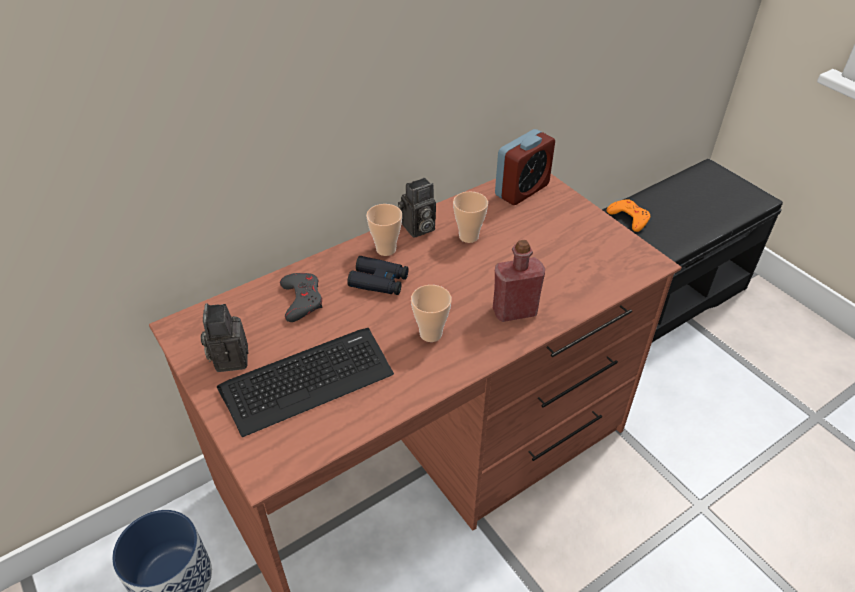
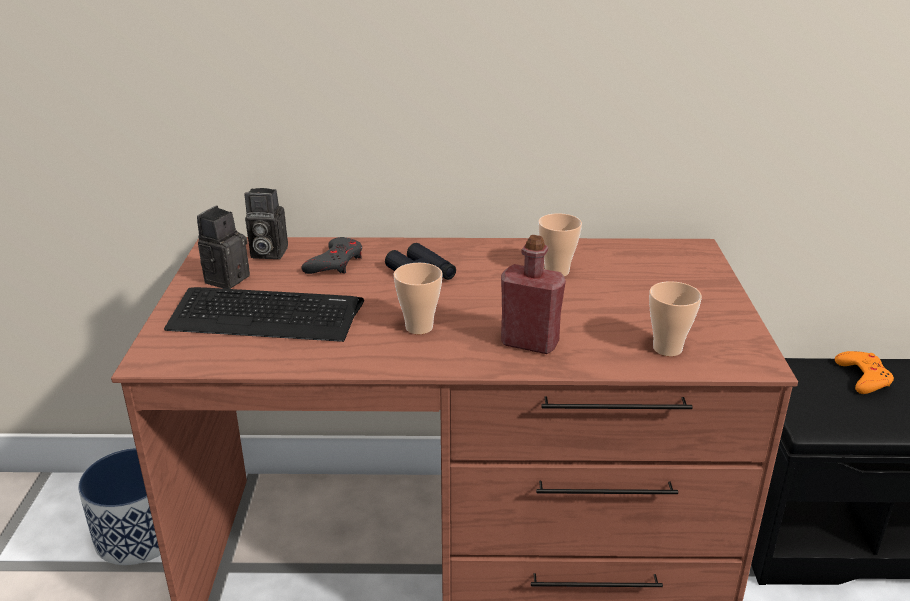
camera: 35 degrees right, 15 degrees down
(386, 249) = (458, 254): cup -> cup (667, 348)
(418, 229) = (510, 250): camera -> camera (266, 253)
(522, 190) = (667, 255): alarm clock -> none

